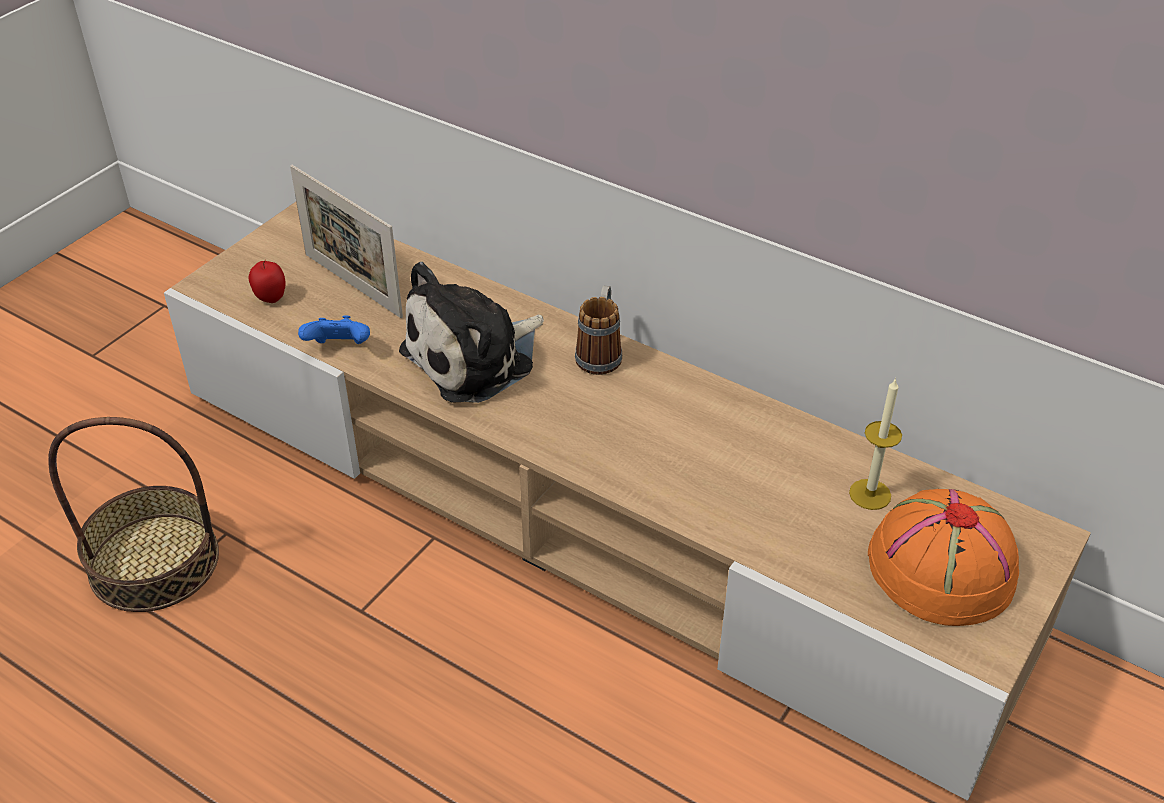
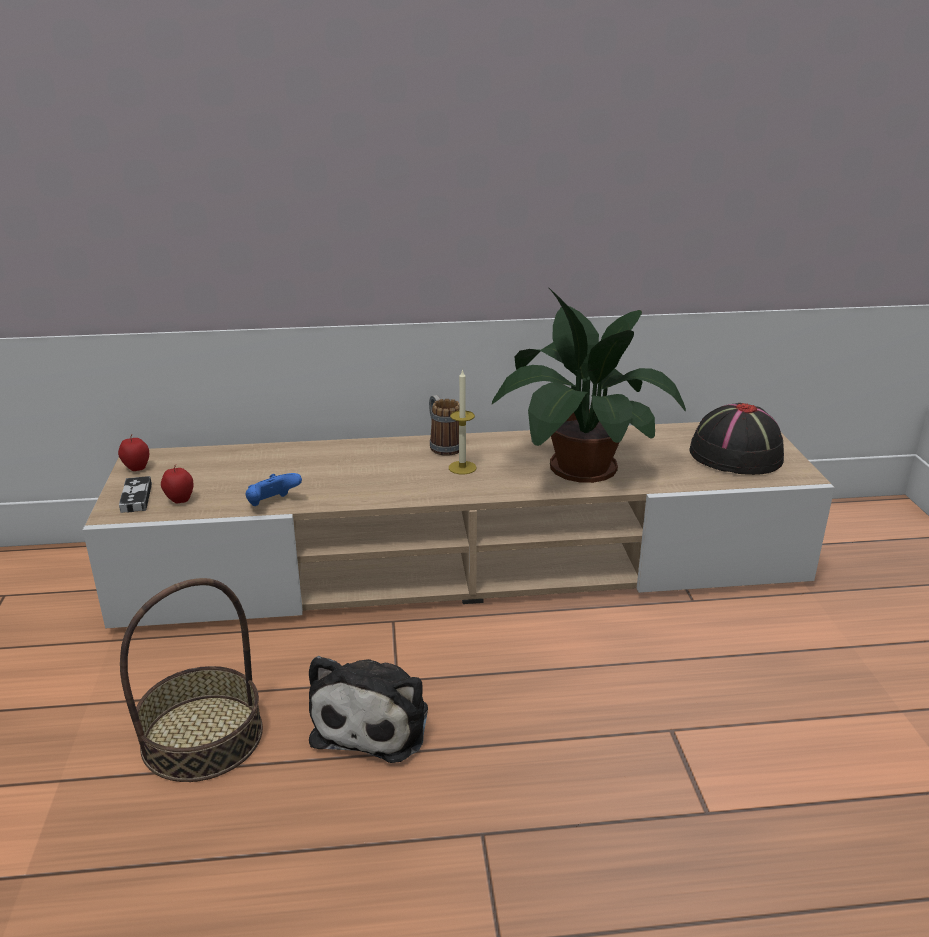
camera: 40 degrees left, 15 degrees down
(242, 274) = (136, 497): none -> game controller
(282, 233) = (136, 469): none -> apple
(353, 285) = (233, 473): picture frame -> none
(475, 358) = (371, 474): plush toy -> plush toy (374, 721)
(708, 469) = (576, 466): none -> potted plant
(870, 494) = (663, 443): candle -> candle (462, 467)
(940, 567) = (735, 455): orange hat -> black hat

